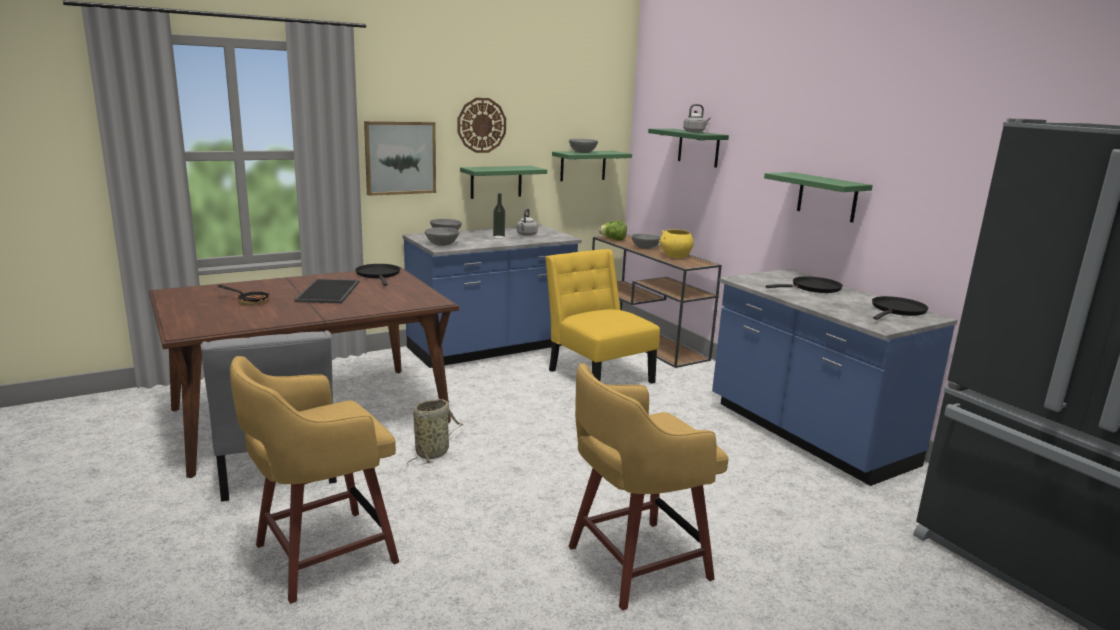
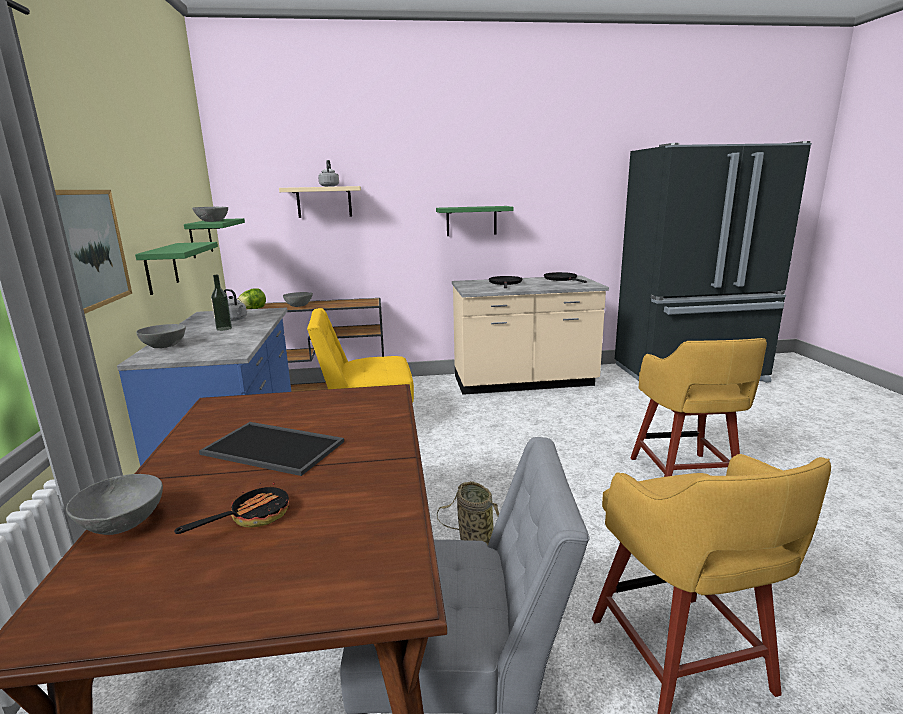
camera: 65 degrees left, 0 degrees up
(378, 275) = (228, 411): black frying pan -> none
(442, 244) = (216, 351): grey bowl -> grey bowl (123, 523)
(481, 125) = (137, 194): wall clock -> none
(675, 256) = (340, 303): yellow bowl -> none
(698, 148) = (324, 202): green shelf -> beige shelf
(807, 434) = (524, 382): blue counter -> beige counter

